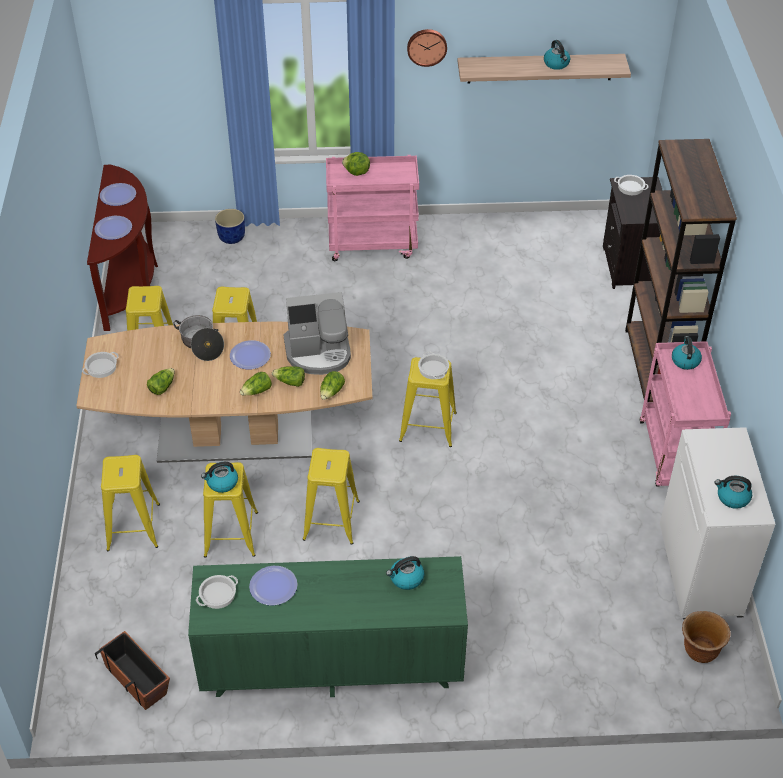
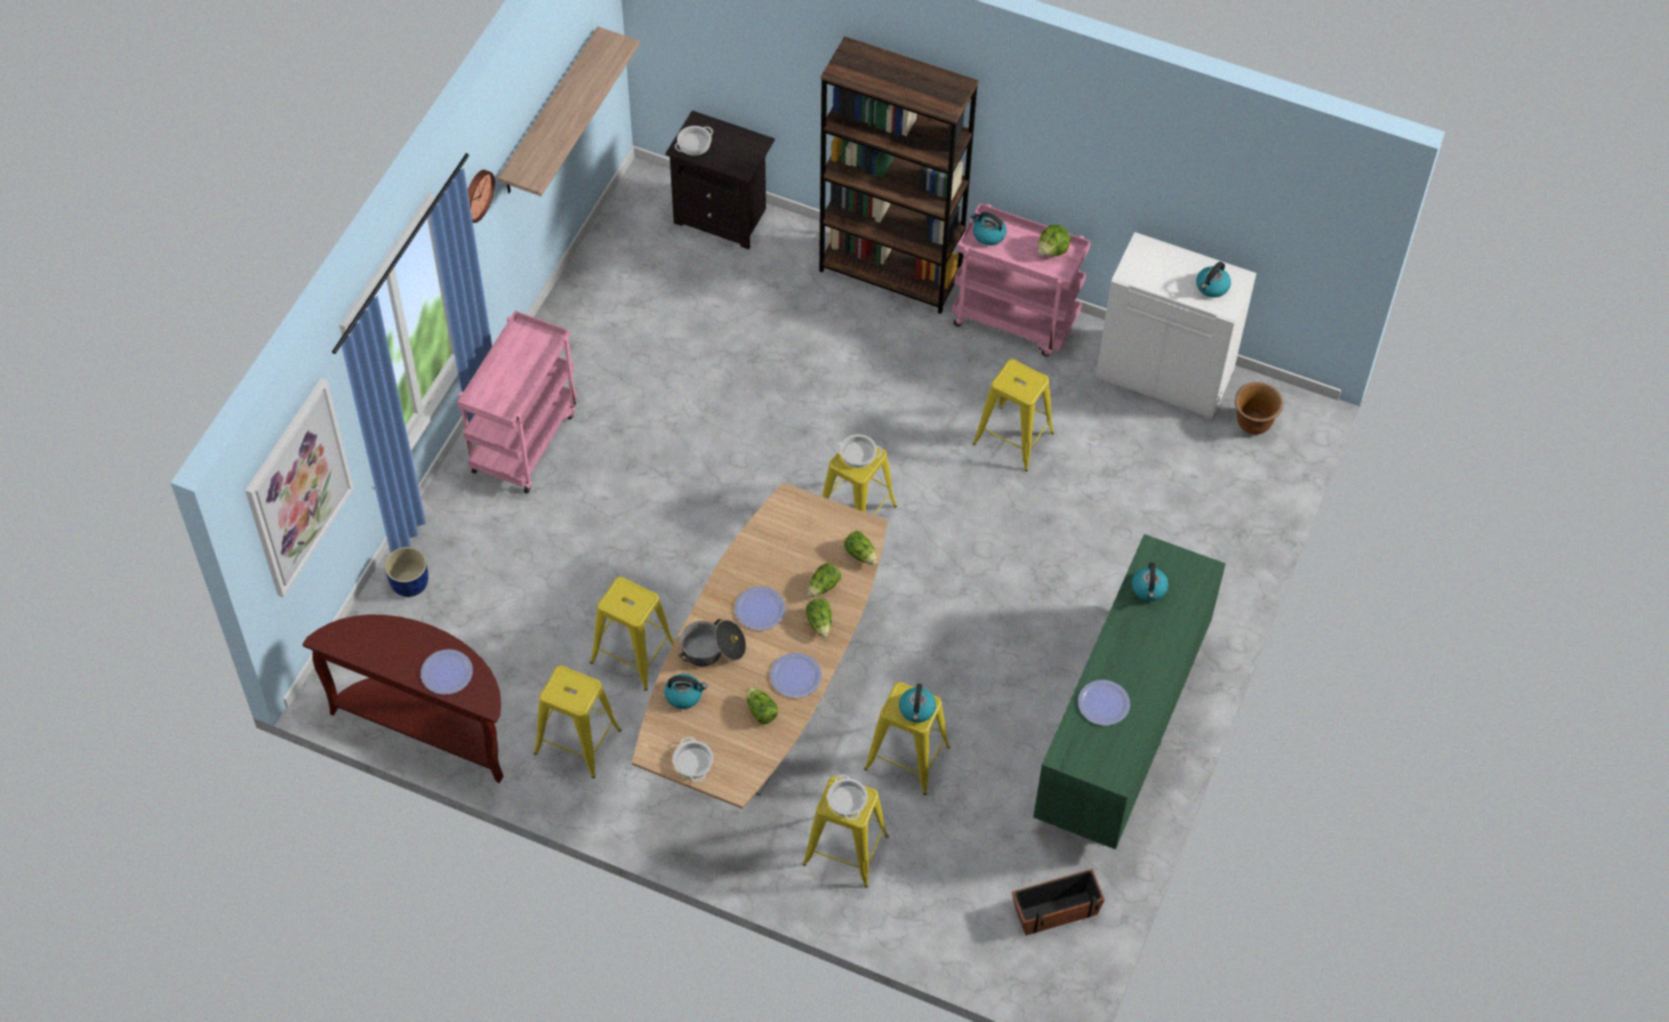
camera: 65 degrees left, 10 degrees up
(118, 195) = (381, 647): plate -> plate (795, 676)
(158, 72) = (298, 487): none -> picture
(218, 594) = (1089, 755): cooking pot -> cooking pot (846, 800)
(318, 353) = (793, 543): coffee machine -> none
(331, 520) = (938, 657): yellow stool -> yellow stool (1013, 438)
(356, 173) = (498, 383): lettuce -> lettuce (1053, 251)
(556, 64) = (575, 94): kettle -> kettle (684, 695)

